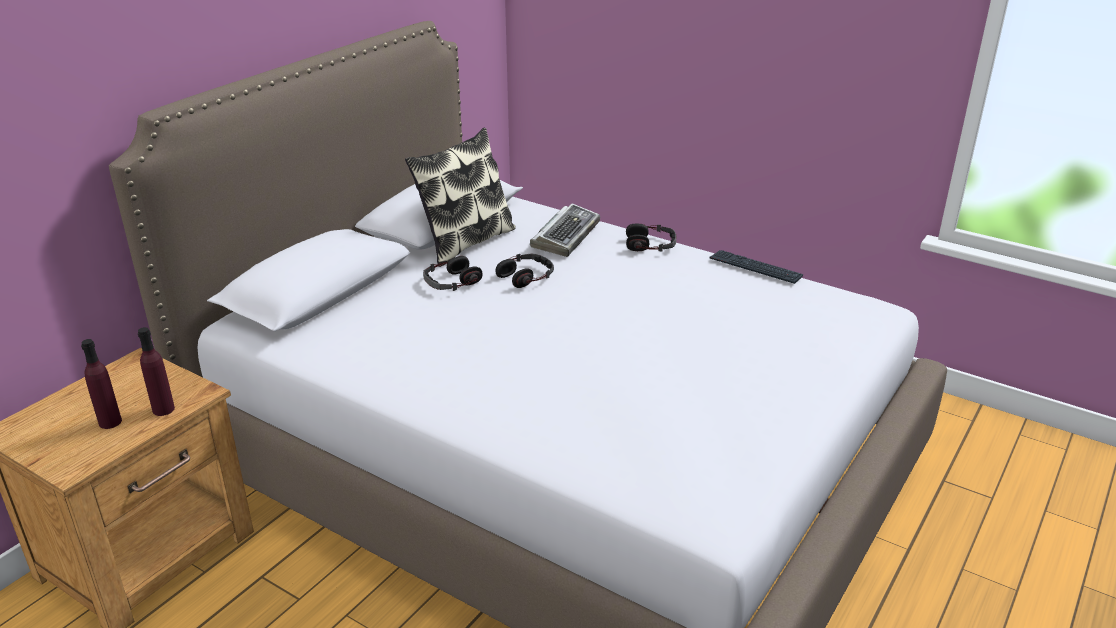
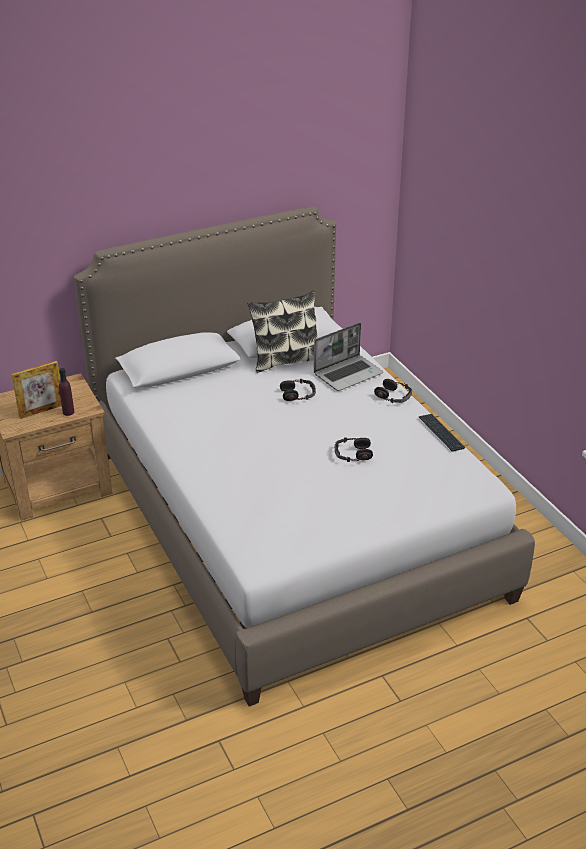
camera: 30 degrees right, 5 degrees up
(110, 422) = (42, 411): purple bottle -> picture frame
(452, 282) = (254, 385): headphones -> headphones (353, 454)
(566, 236) = (348, 374): keyboard -> laptop

